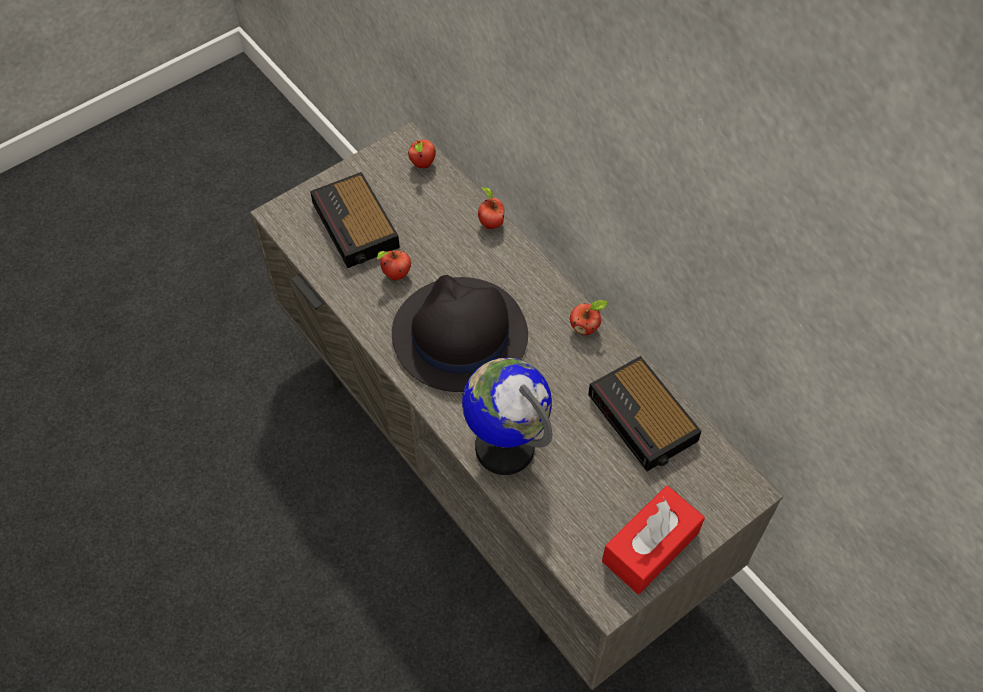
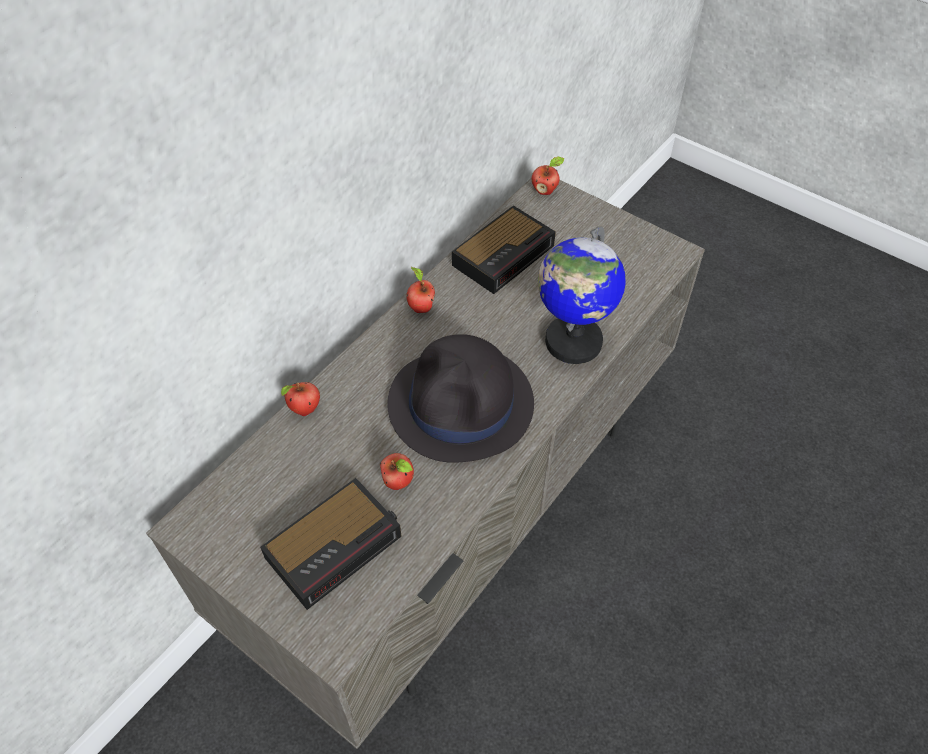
camera: 105 degrees left, 5 degrees down
(423, 165) = (223, 499): apple -> apple (545, 191)
(650, 547) = (620, 234): red tissue box -> none

